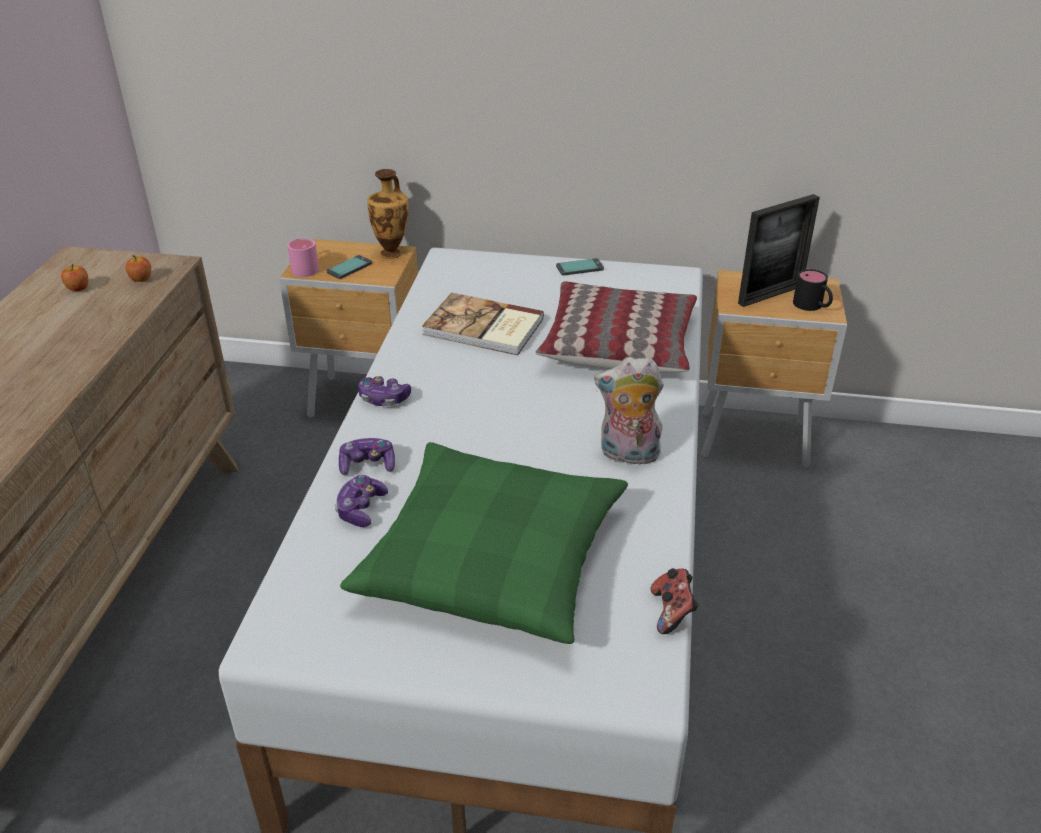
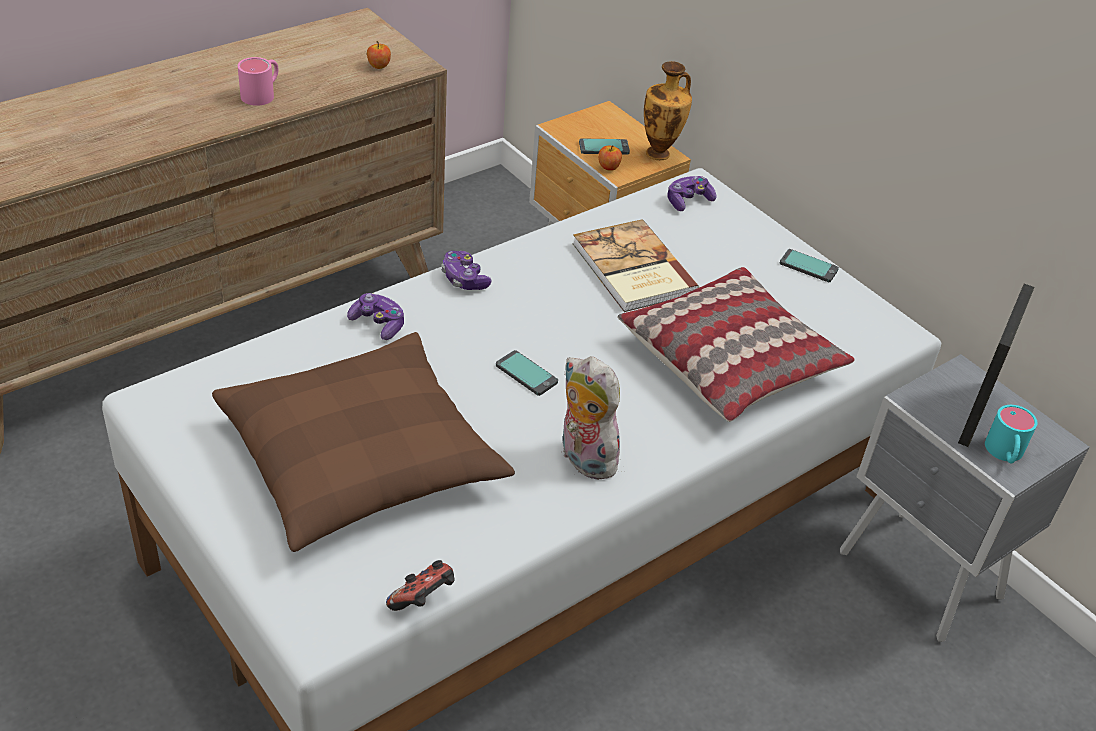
camera: 40 degrees right, 5 degrees up
(78, 288) = (328, 50): apple -> apple (608, 167)
(305, 267) = (569, 126): pink mug -> pink mug (262, 93)
(361, 509) = (327, 353): game controller -> game controller (688, 201)
(492, 557) = (361, 457): green pillow -> brown pillow
(516, 429) = (526, 374): none -> phone
(756, 441) = (921, 579): brown nightstand -> grey nightstand
(770, 295) = (976, 413): picture frame -> picture frame turned 75 degrees counterclockwise
(812, 306) = (1004, 454): black mug -> turquoise mug

